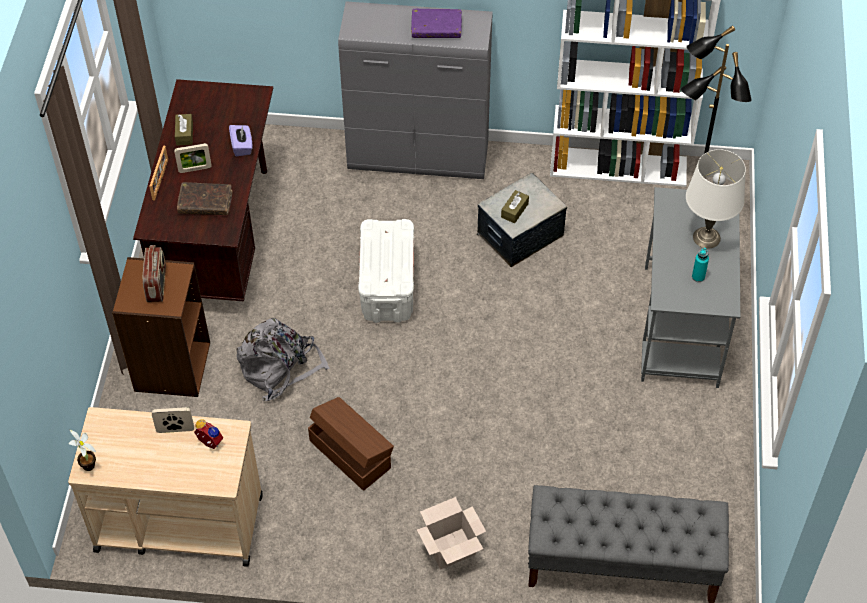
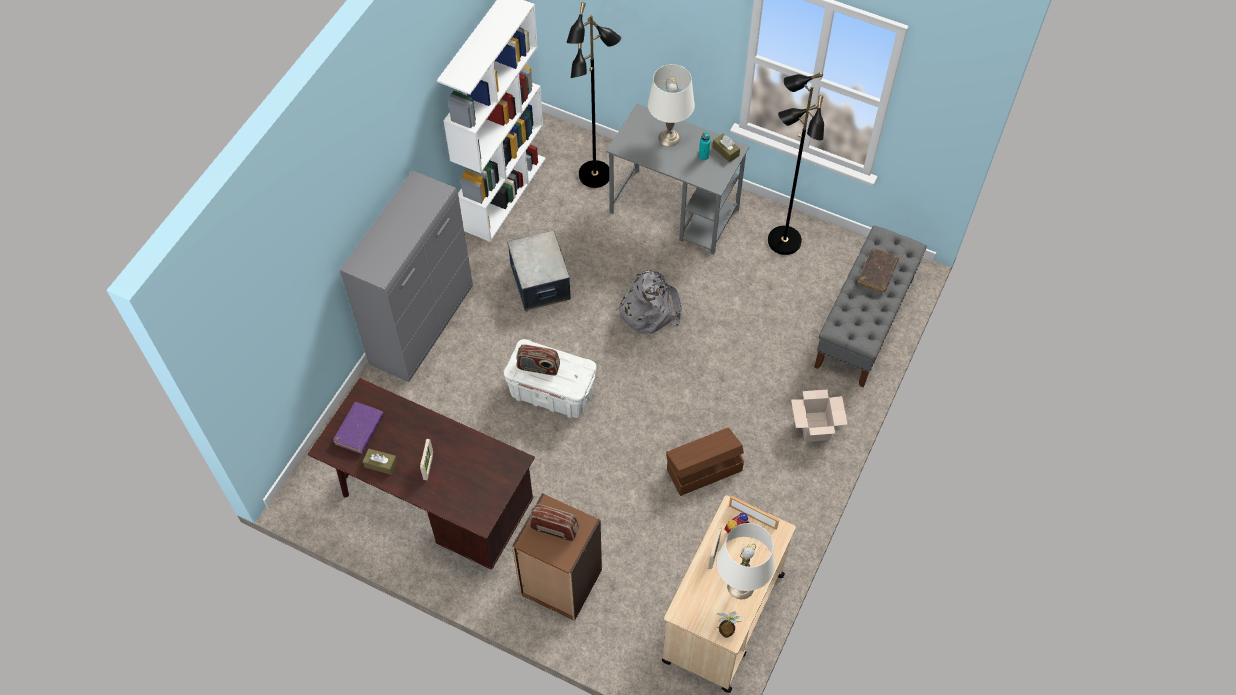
camera: 70 degrees left, 5 degrees up
(145, 464) = (740, 587): none -> white table lamp
(161, 180) = (428, 498): picture frame -> picture frame (753, 516)
(205, 203) = (473, 468): brown book -> brown book (877, 273)
(242, 146) = (420, 421): purple tissue box -> none
(280, 367) = (598, 497): grey backpack -> grey backpack (648, 308)
(382, 245) = (538, 367): none -> radio
(436, 28) = (411, 214): purple book -> purple book (359, 430)
(514, 210) = (542, 266): brown tissue box -> brown tissue box (725, 151)
(697, 446) = (783, 241): none -> black floor lamp

